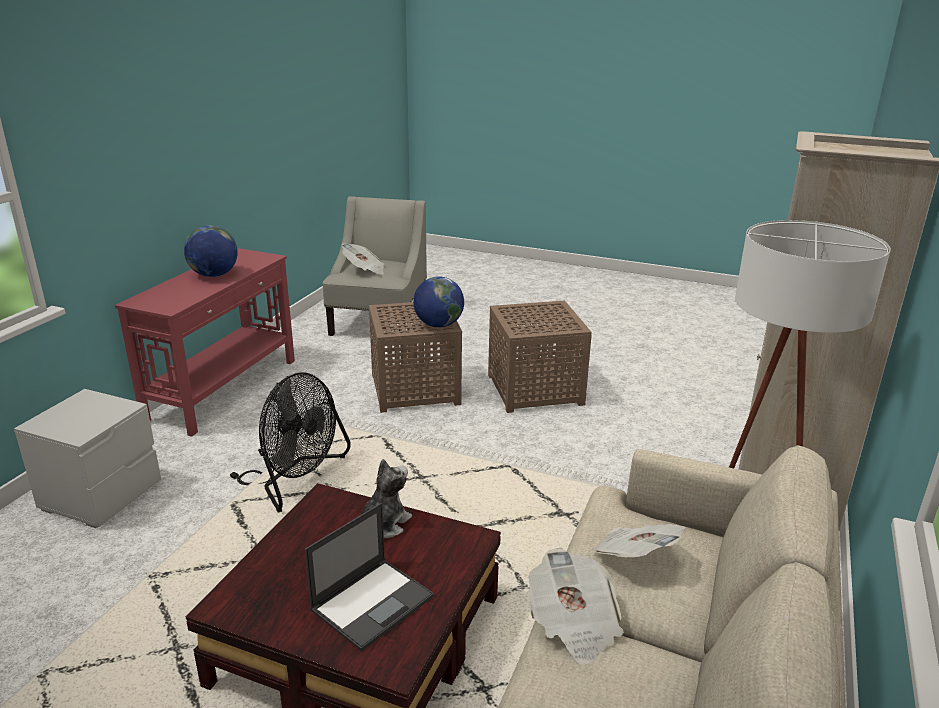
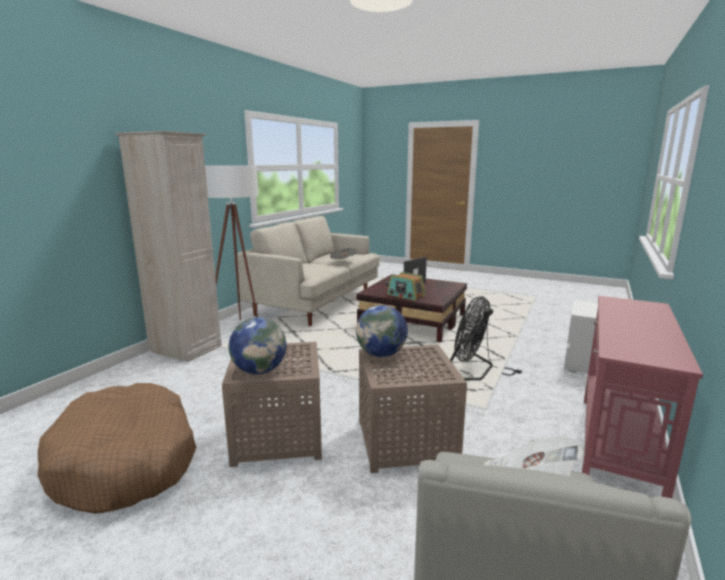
camera: 175 degrees left, 10 degrees down
(214, 275) = (638, 328): globe -> globe (259, 371)
(384, 524) = (405, 295): plush toy -> radio
(634, 557) = (314, 268): newspaper -> none
(646, 369) = (126, 461): none -> brown dog bed

